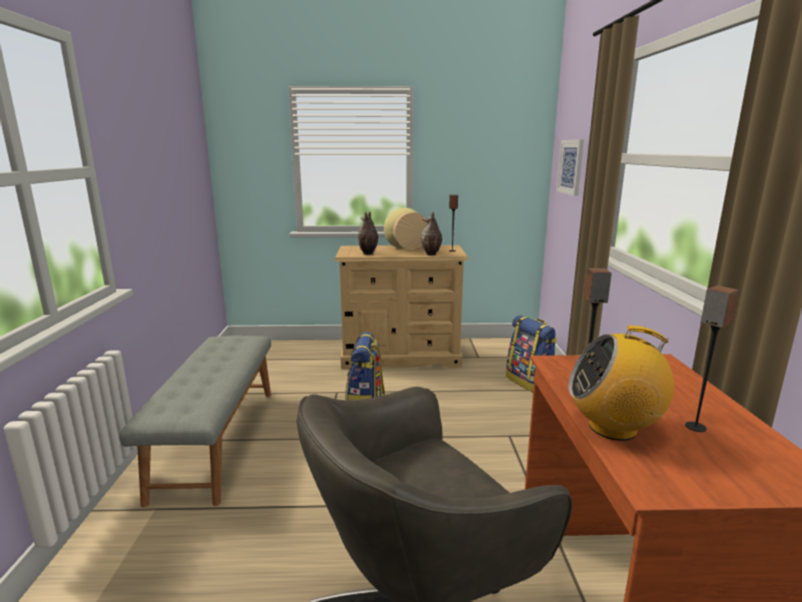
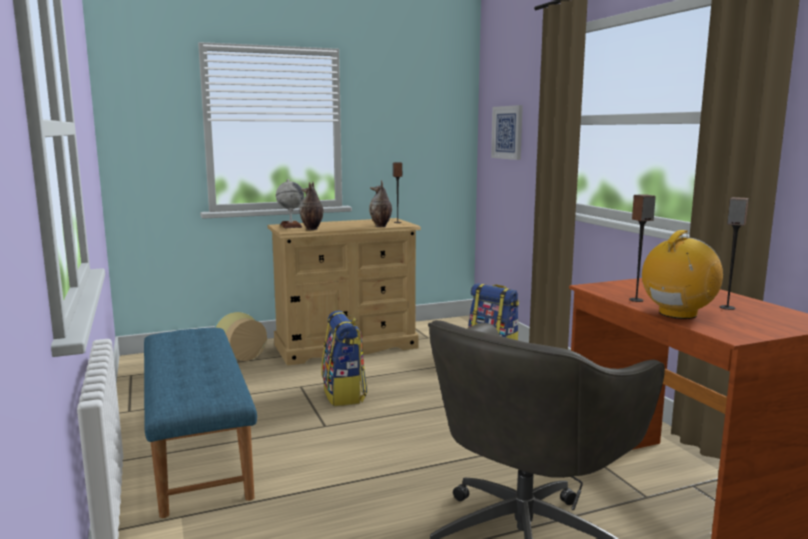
camera: 20 degrees left, 5 degrees down
(216, 440) = (196, 447): grey bench -> blue bench
(356, 248) = (291, 226): none -> globe
(404, 248) = (343, 223): vase -> vase (238, 357)
(613, 428) = (677, 314): radio -> radio turned 150 degrees clockwise

